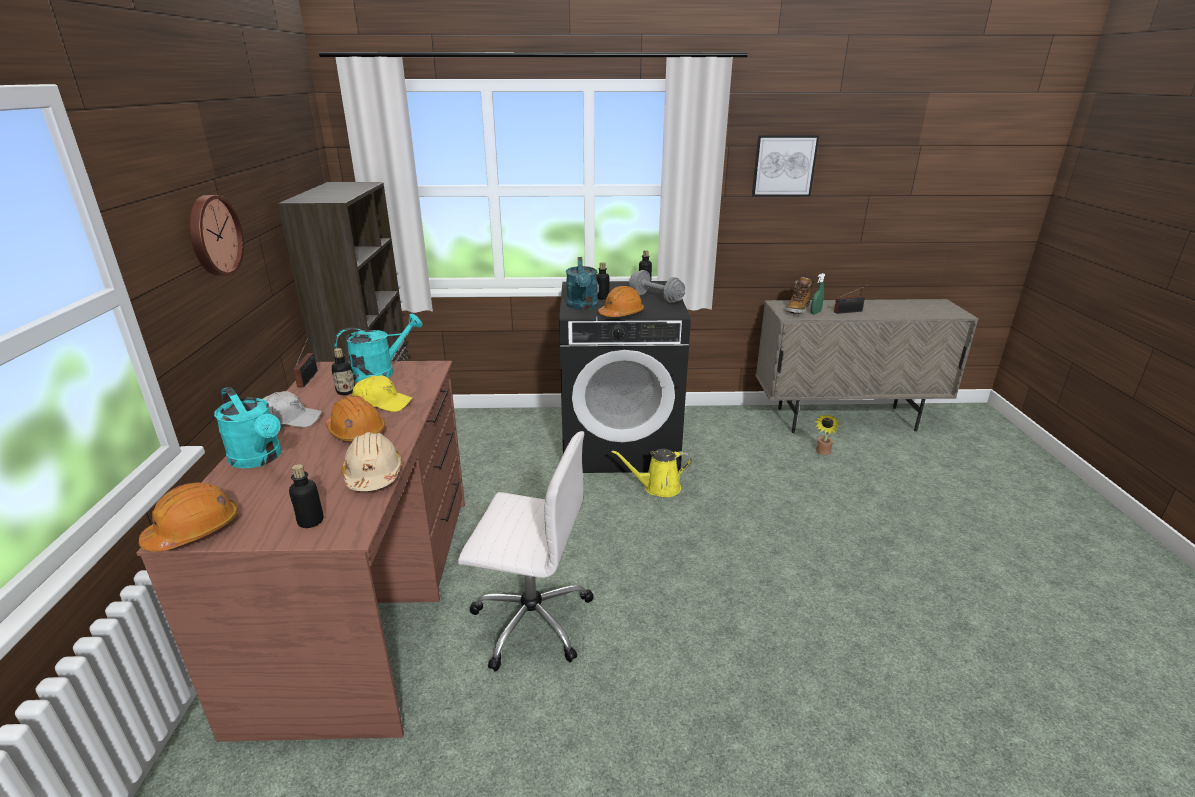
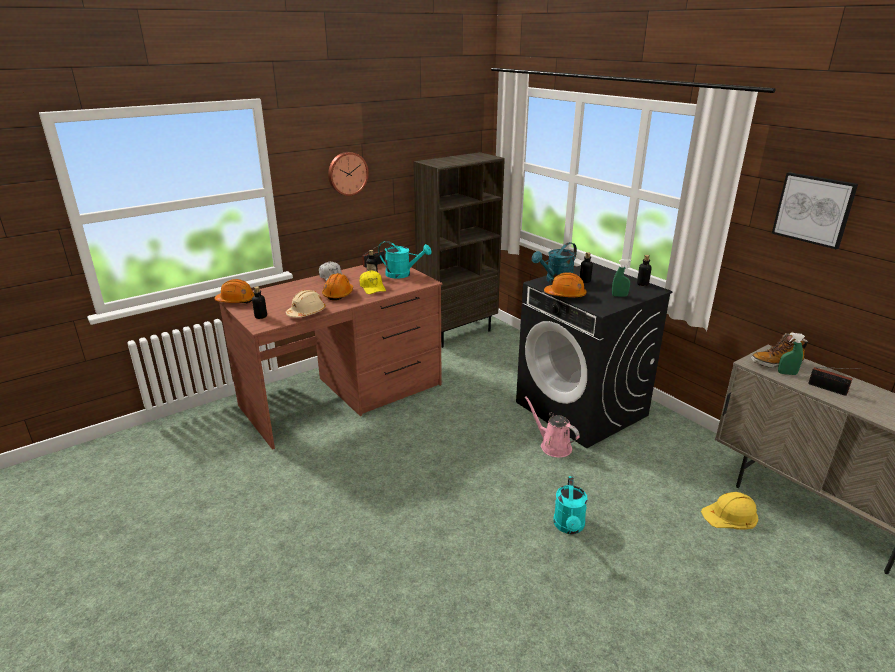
camera: 55 degrees right, 0 degrees up
(260, 459) = (295, 288): turquoise watering can -> turquoise watering can (569, 527)
(530, 620) = (375, 451): white office chair -> none
(656, 298) = (619, 296): grey dumbbell -> green spray bottle
(658, 487) = (553, 446): yellow watering can -> pink watering can
(822, 452) = (730, 515): potted plant -> yellow hard hat

